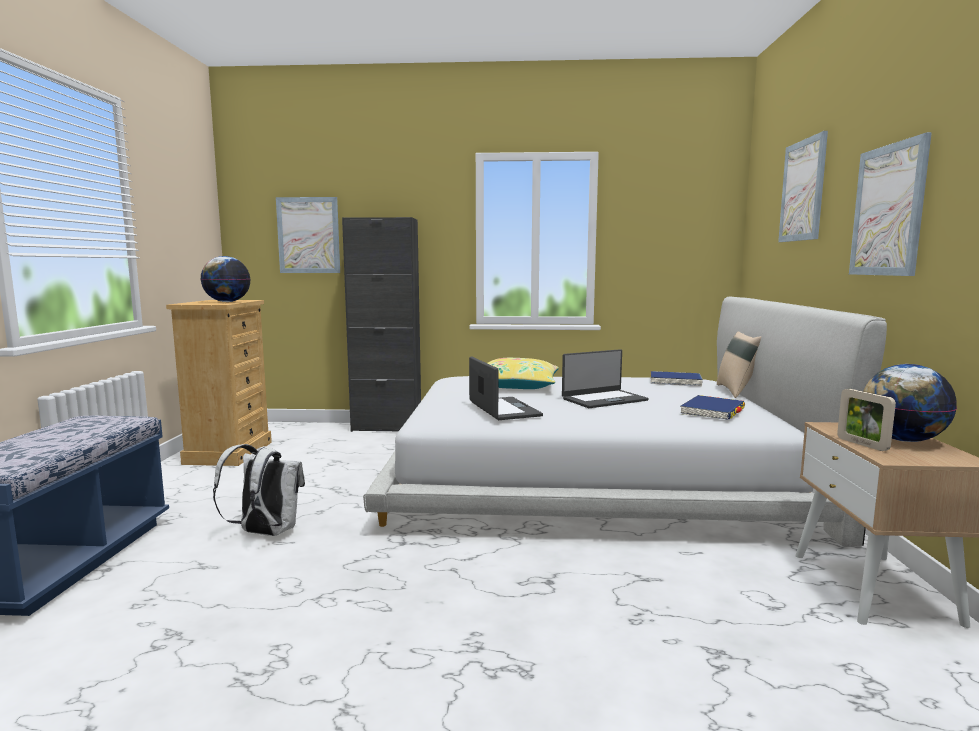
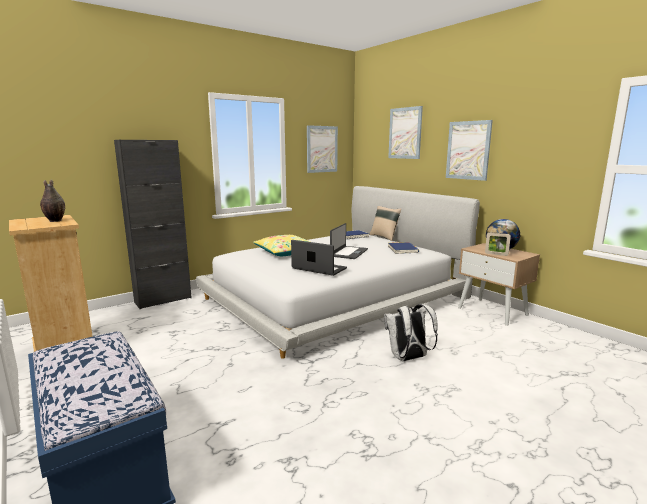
camera: 40 degrees left, 5 degrees up
(227, 302) = (54, 221): globe -> vase
(265, 533) = (221, 389): white backpack -> white backpack (408, 358)
(308, 235) = (72, 153): picture -> picture (322, 149)

